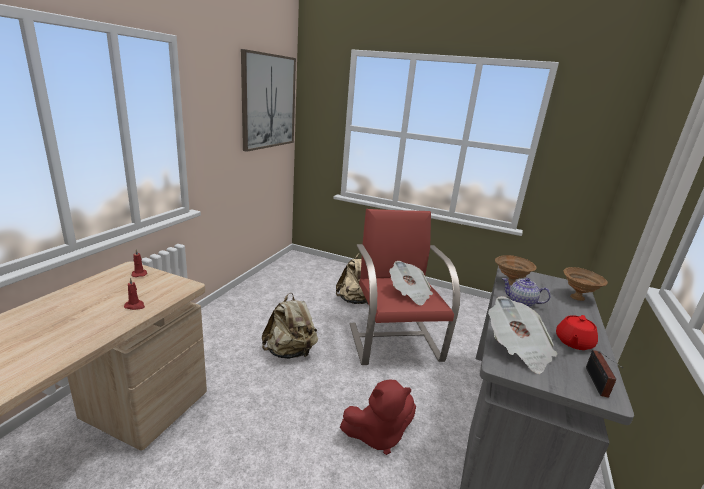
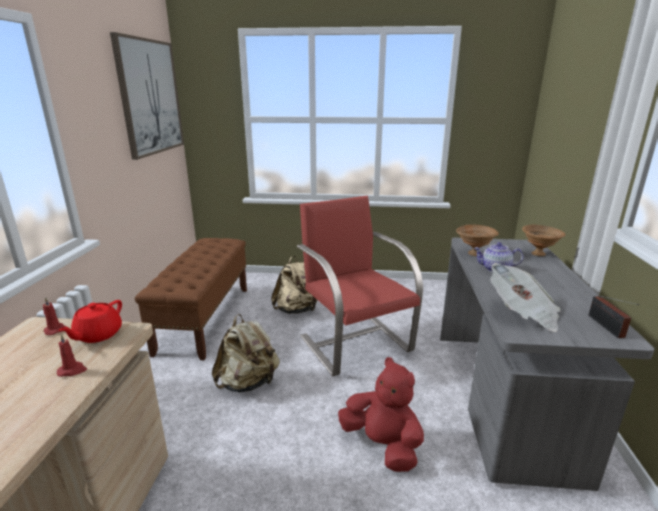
camera: 15 degrees left, 0 degrees up
(279, 291) = (205, 318): none -> brown bench
(378, 435) = (382, 445): red plush toy -> red plush toy turned 105 degrees counterclockwise
(409, 293) = (368, 286): newspaper -> none
(573, 342) = (563, 295): red teapot -> red teapot (98, 335)

